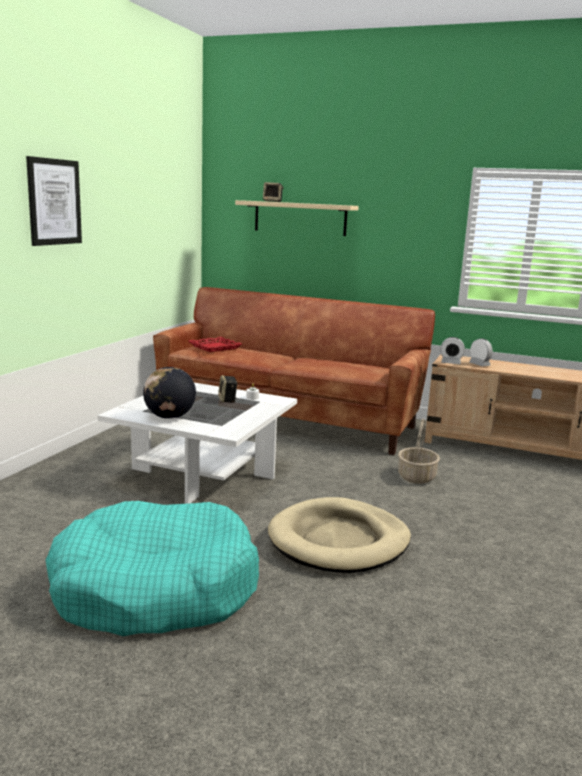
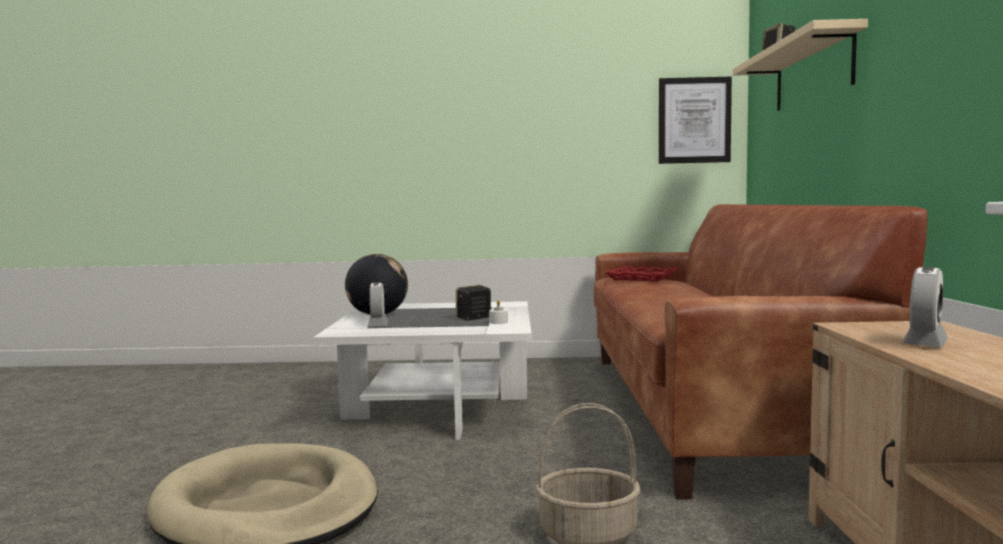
camera: 70 degrees right, 10 degrees down
(54, 202) = (439, 98): picture -> picture (694, 120)
(155, 589) = (136, 444): turquoise dog bed -> none
(450, 363) = (858, 329): alarm clock -> alarm clock (378, 325)

